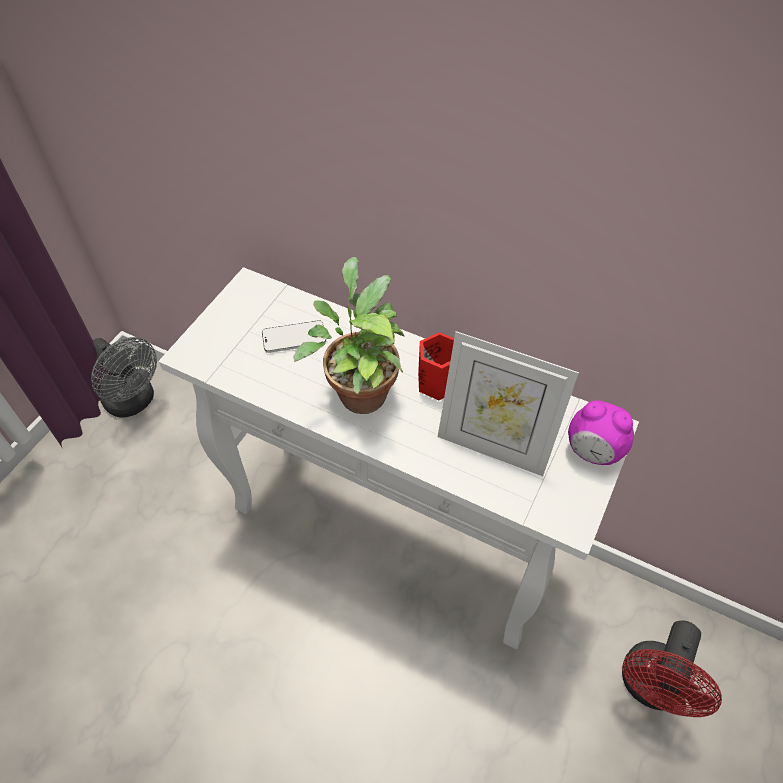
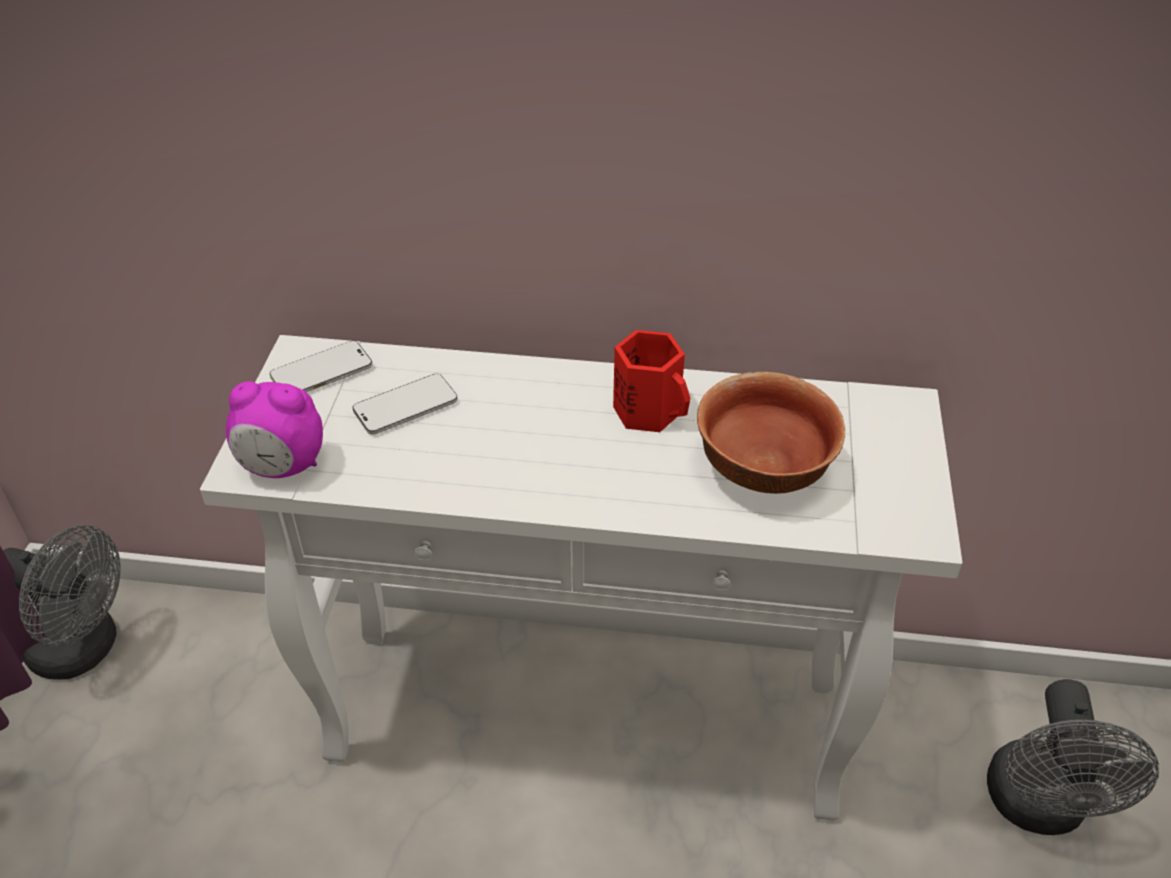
camera: 20 degrees left, 10 degrees down
(256, 300) = (322, 372): none -> phone
(359, 390) = (539, 449): potted plant -> none
(493, 447) = (765, 469): picture frame -> bowl
(593, 451) = (900, 439): alarm clock -> alarm clock (283, 466)
(650, 688) = (1038, 808): red fan -> grey fan

